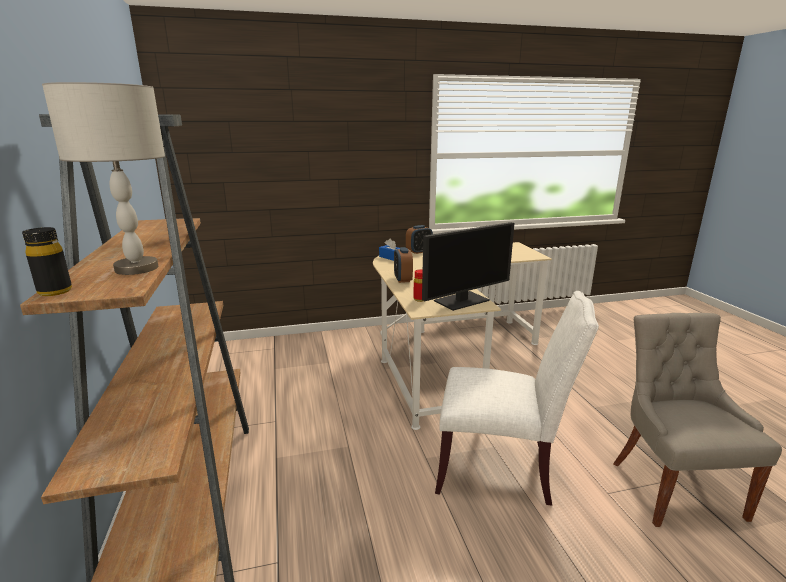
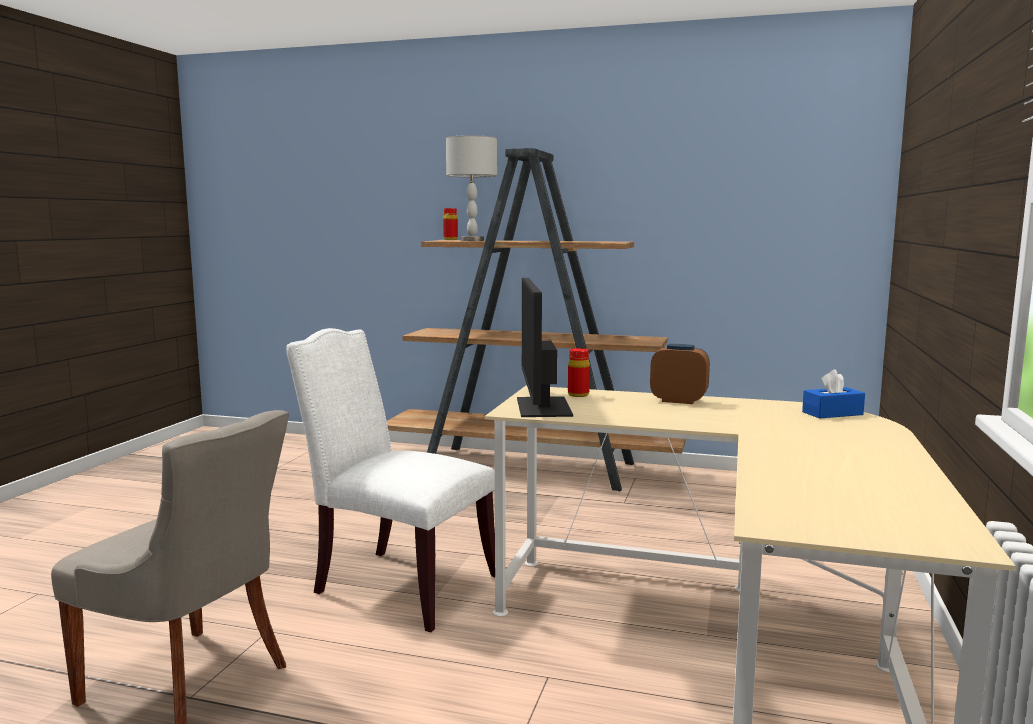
camera: 120 degrees right, 10 degrees down
(55, 291) = (450, 239): black bottle -> red bottle
(419, 251) = (879, 435): alarm clock -> none
(499, 468) = (398, 585): white chair -> white chair turned 75 degrees clockwise

